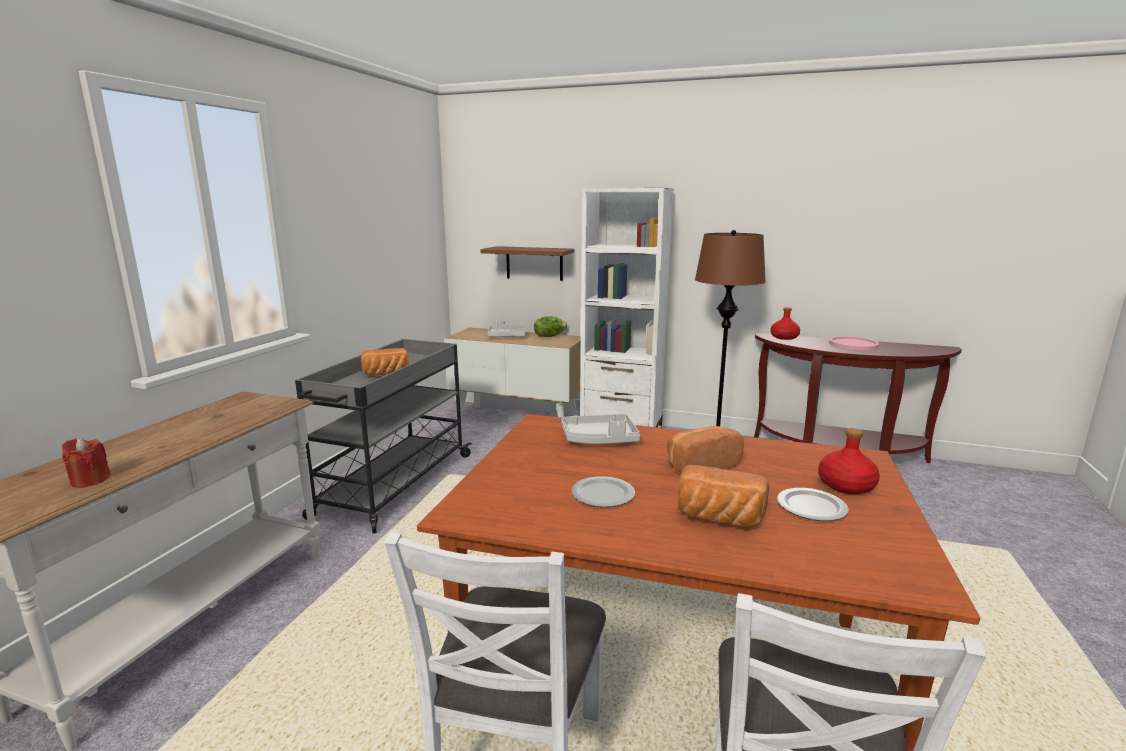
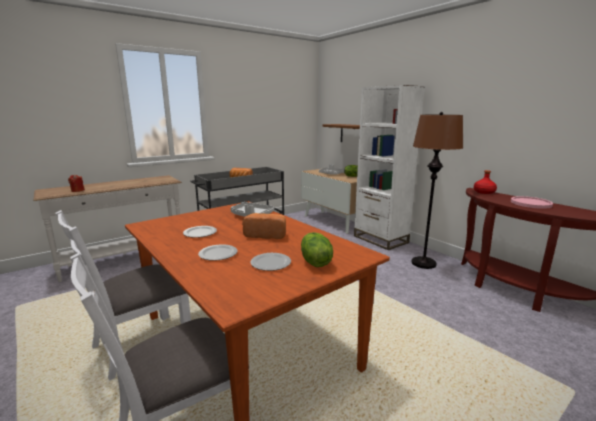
camera: 35 degrees right, 0 degrees up
(718, 519) = (218, 254): bread -> plate
(846, 486) = (314, 262): red bottle -> lettuce

